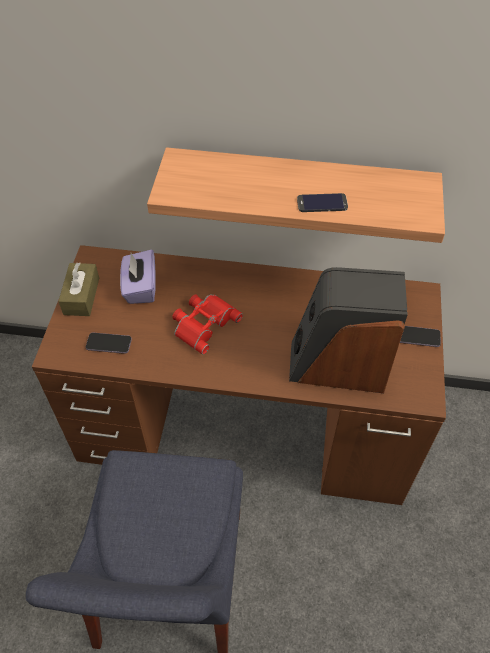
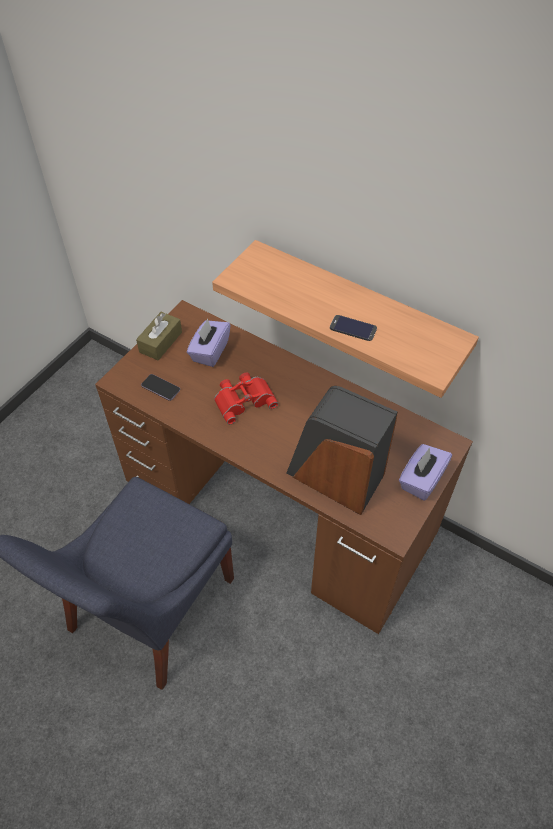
camera: 25 degrees right, 0 degrees up
(418, 337) = (421, 480): phone -> purple tissue box

